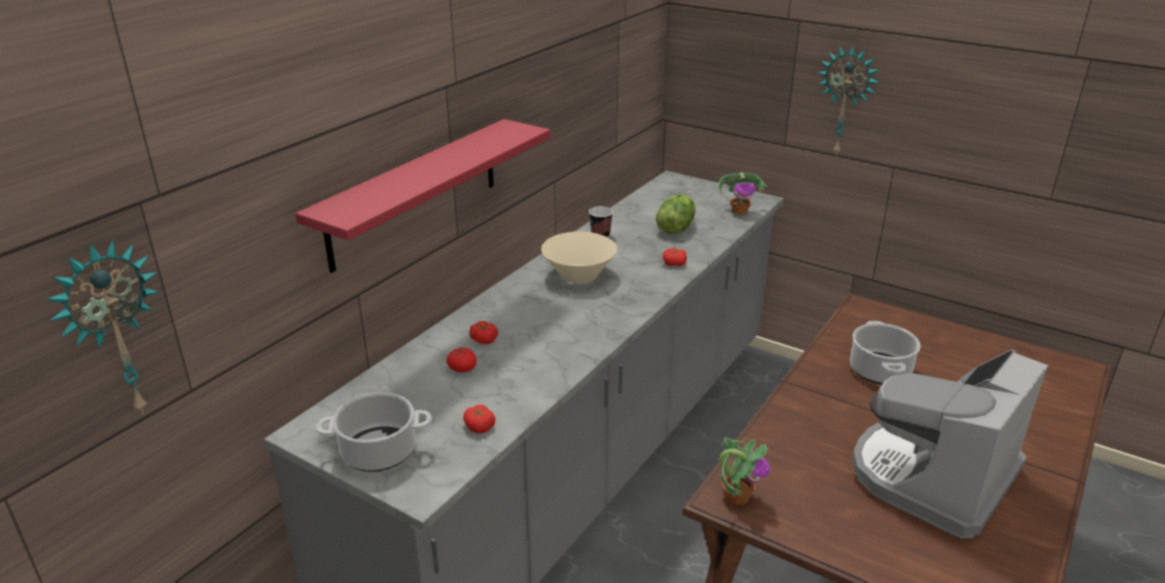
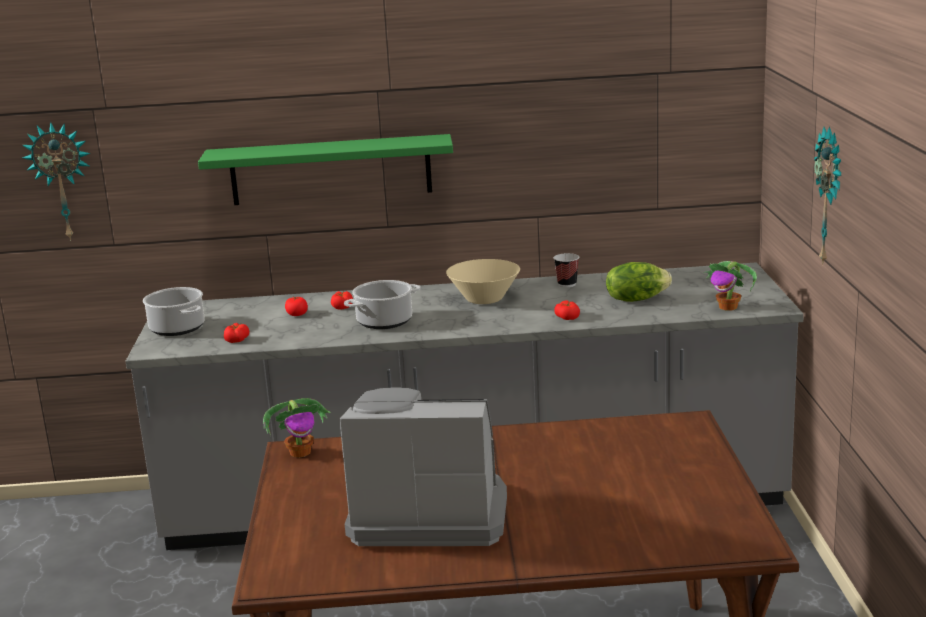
camera: 55 degrees right, 10 degrees down
(415, 193) = (331, 170): red shelf -> green shelf
(879, 370) = (573, 455): cooking pot -> cooking pot (385, 321)

